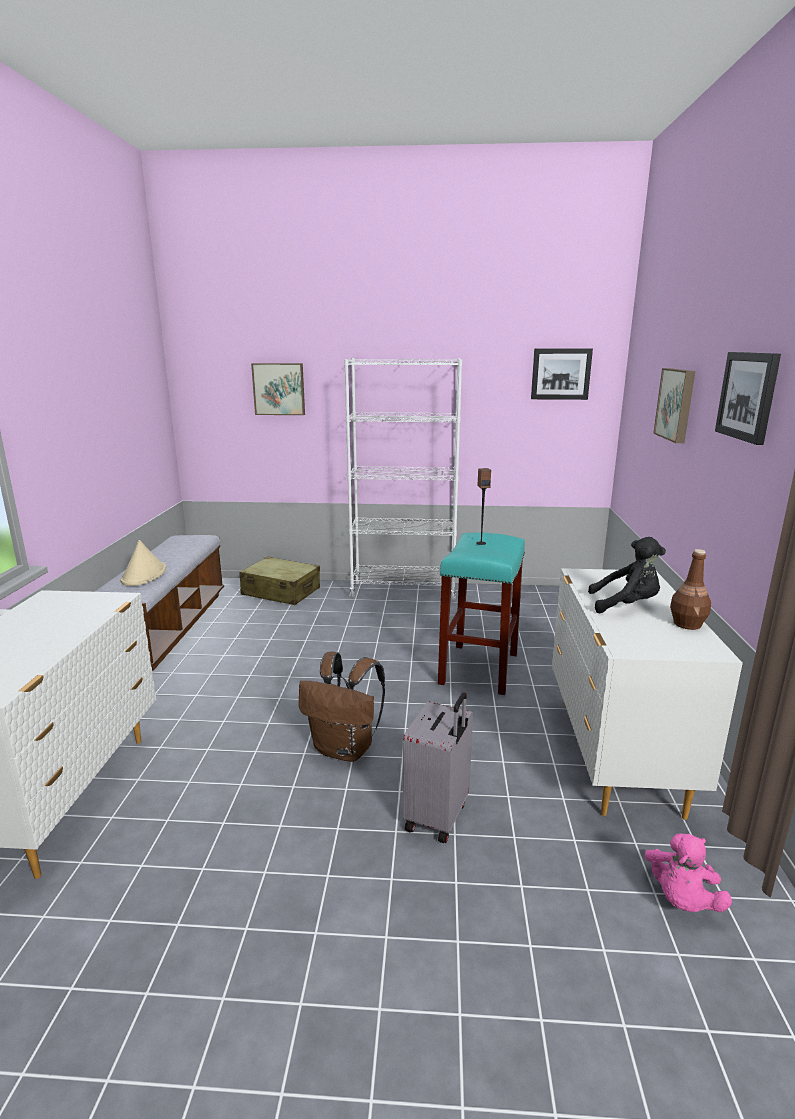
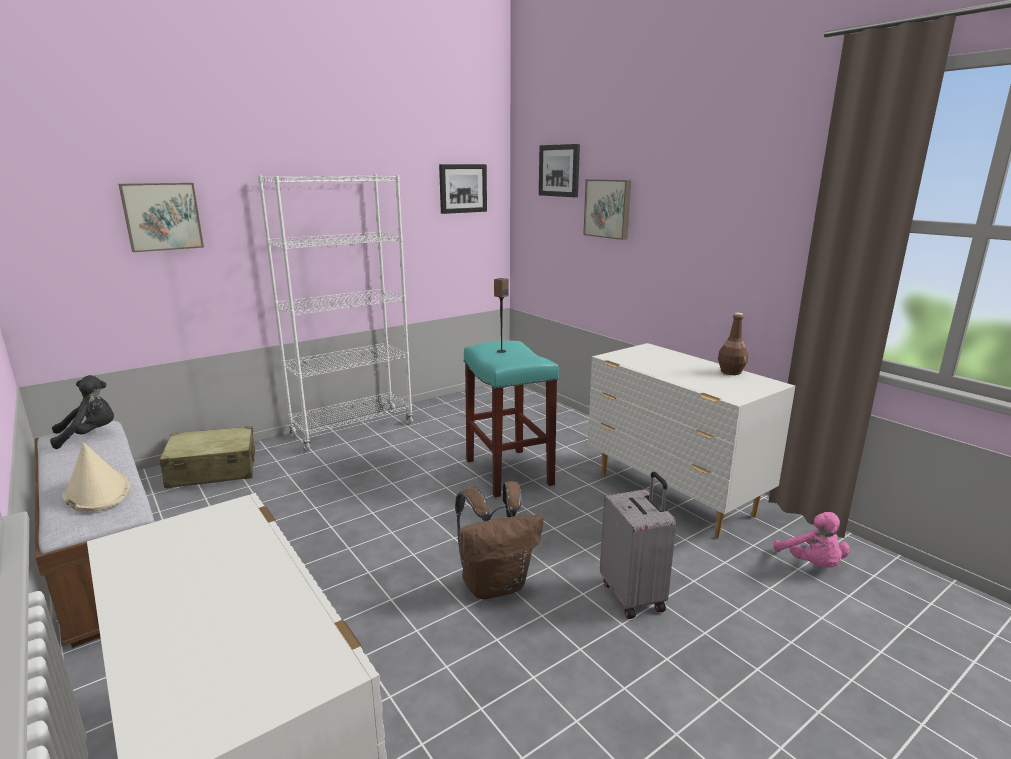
camera: 40 degrees left, 0 degrees up
(626, 605) = (679, 370): black plush toy -> black plush toy (89, 435)
(748, 396) = (712, 196): picture -> picture (559, 170)

